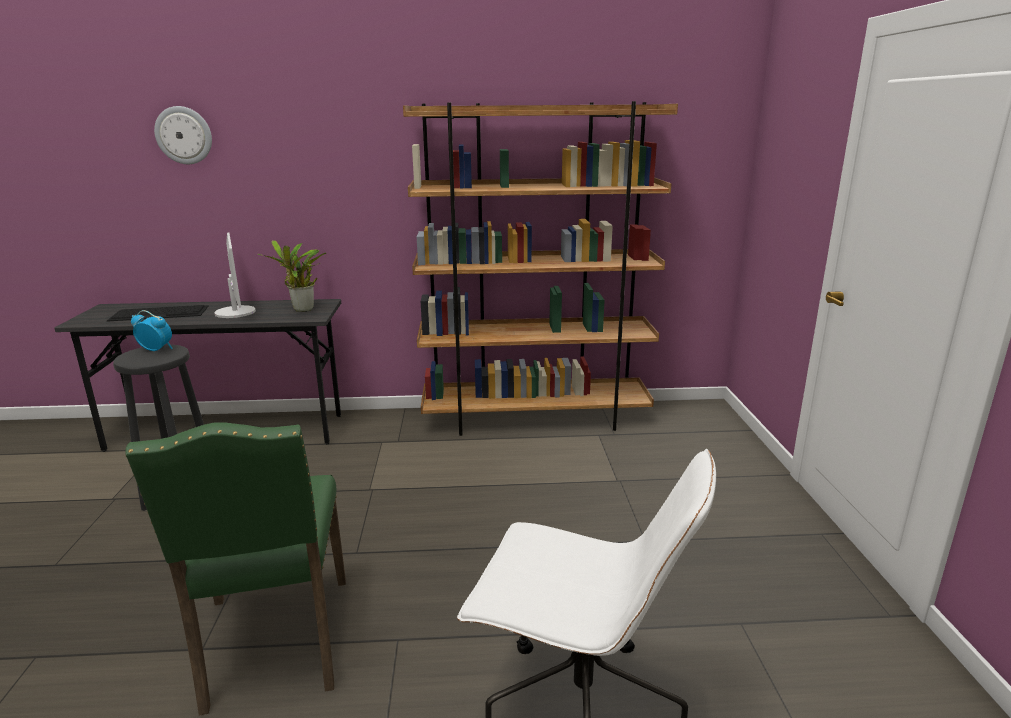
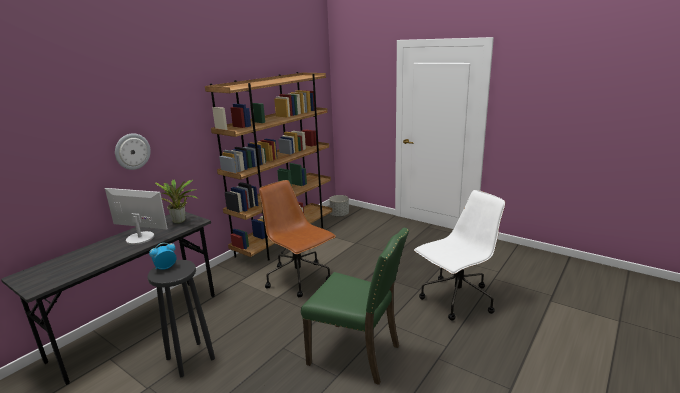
camera: 50 degrees left, 0 degrees up
(160, 313) = (85, 259): keyboard -> none
(184, 135) = (61, 125): wall clock -> wall clock (132, 151)
(438, 483) = (299, 279): none -> brown office chair
(684, 423) = (339, 215): none -> grey planter

